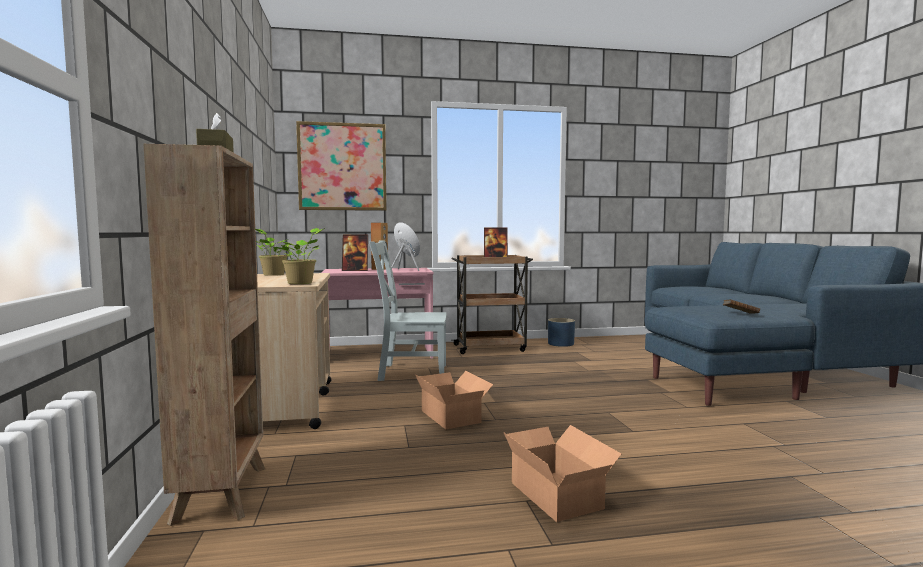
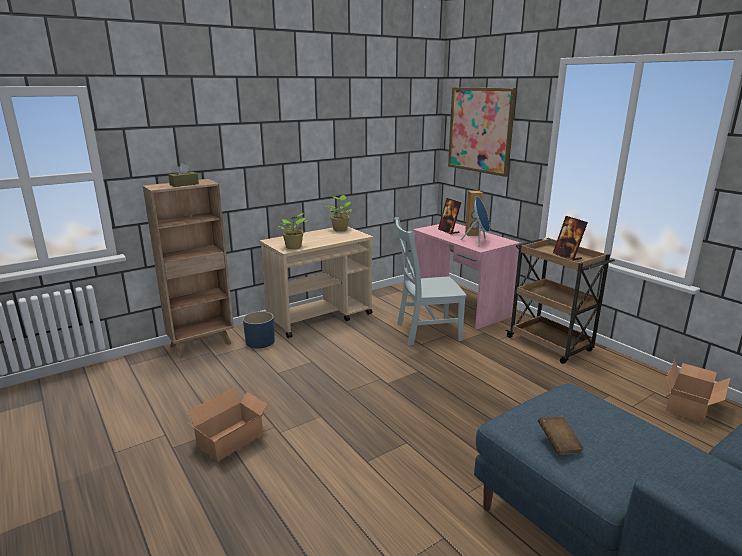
camera: 65 degrees right, 15 degrees up
(409, 372) = (425, 331): grey chair -> grey chair turned 75 degrees counterclockwise
(452, 415) = (342, 373): cardboard box -> cardboard box (691, 405)
(560, 344) = (634, 379): blue planter -> blue planter (260, 341)

